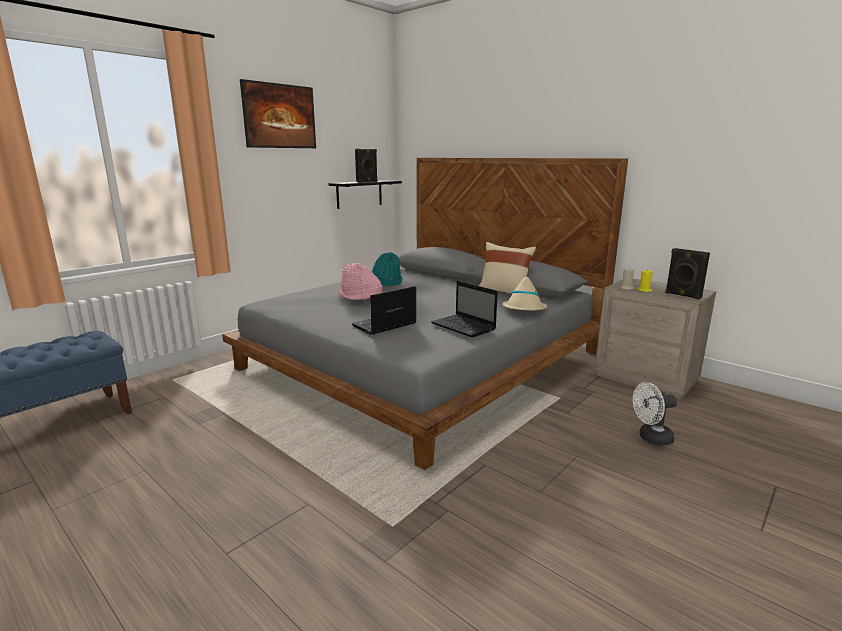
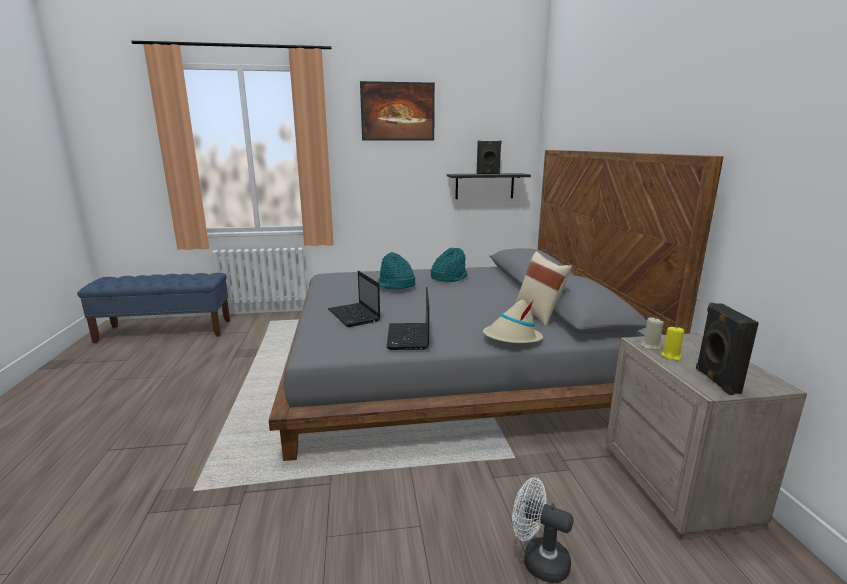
camera: 40 degrees right, 0 degrees up
(360, 296) = (395, 285): pink hat -> turquoise hat
(383, 325) = (354, 316): laptop -> laptop turned 120 degrees counterclockwise

